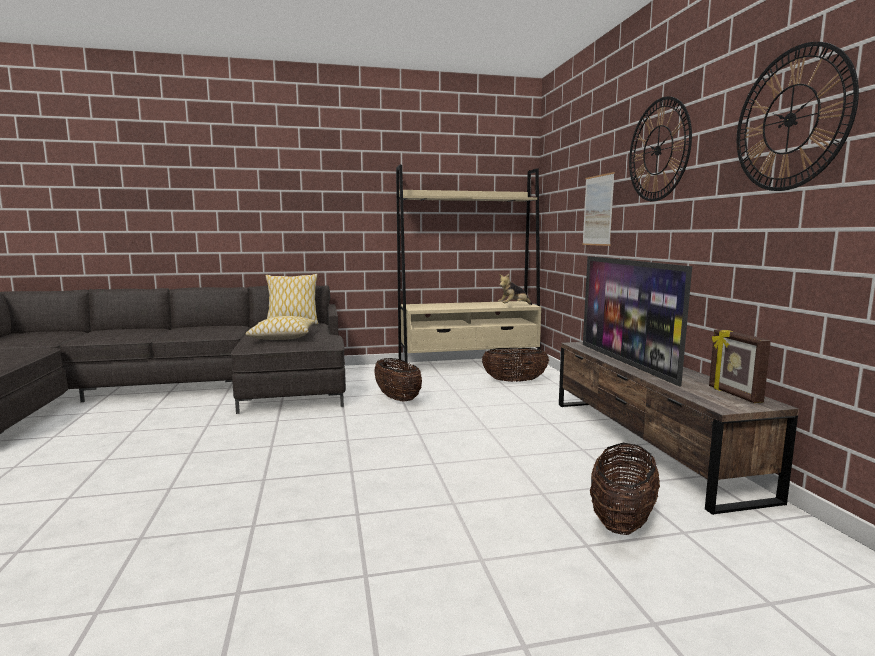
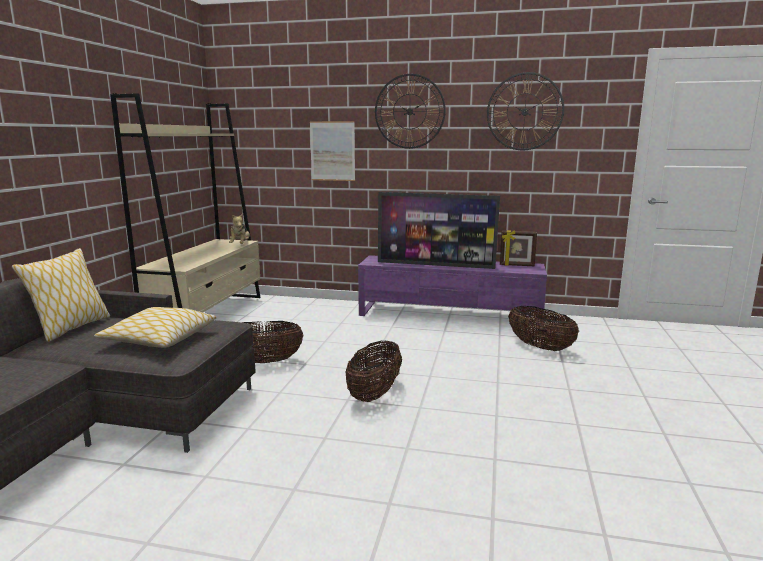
camera: 65 degrees left, 5 degrees up
(514, 381) = (285, 313): basket -> basket (374, 393)
(647, 444) = (450, 315): brown tv stand -> purple tv stand

